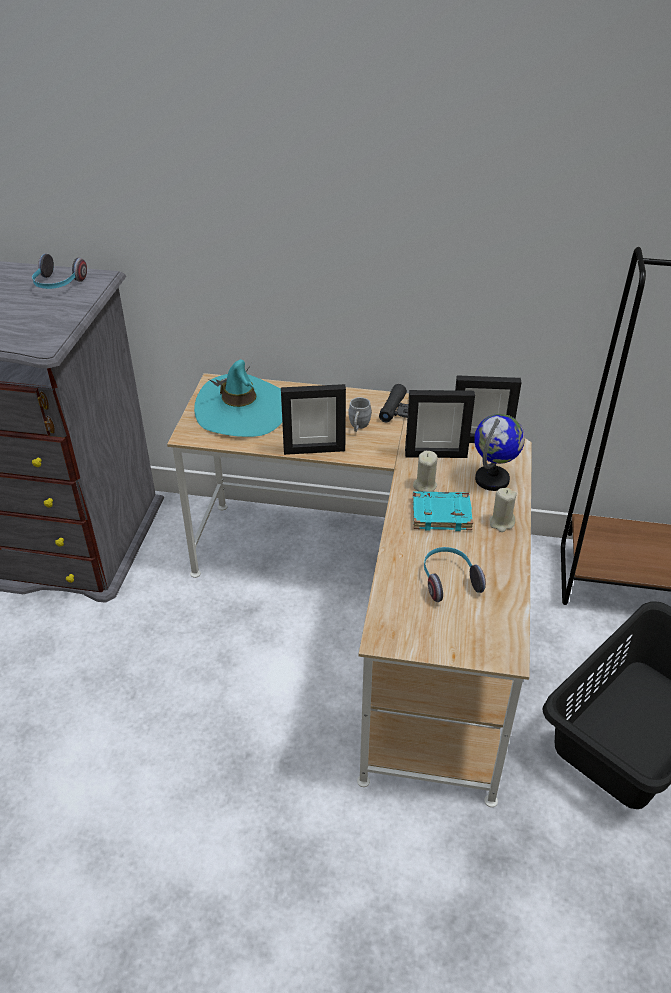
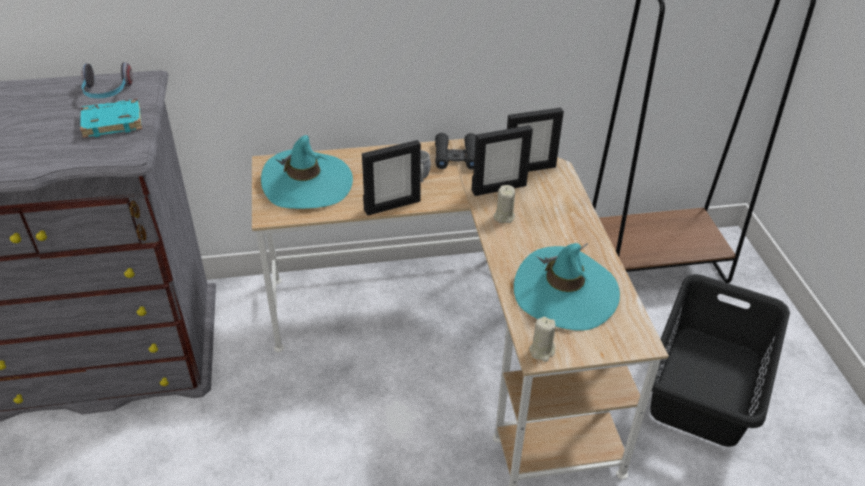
camera: 20 degrees left, 0 degrees up
(442, 514) = (530, 238): turquoise book -> turquoise book (113, 122)
(448, 580) = (565, 293): headphones -> turquoise hat
(492, 479) = (556, 200): globe -> none
(501, 523) = (582, 234): beige candle -> beige candle (542, 351)

